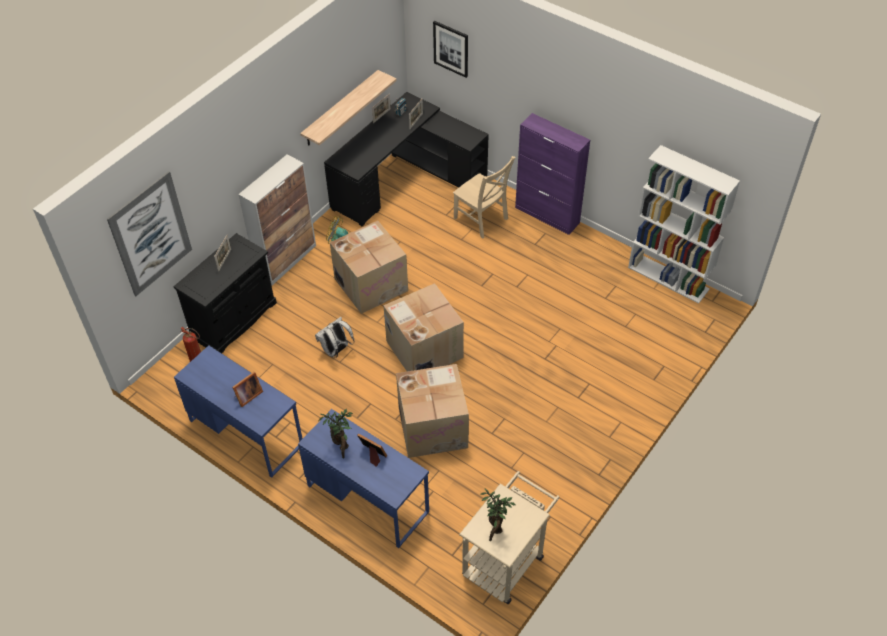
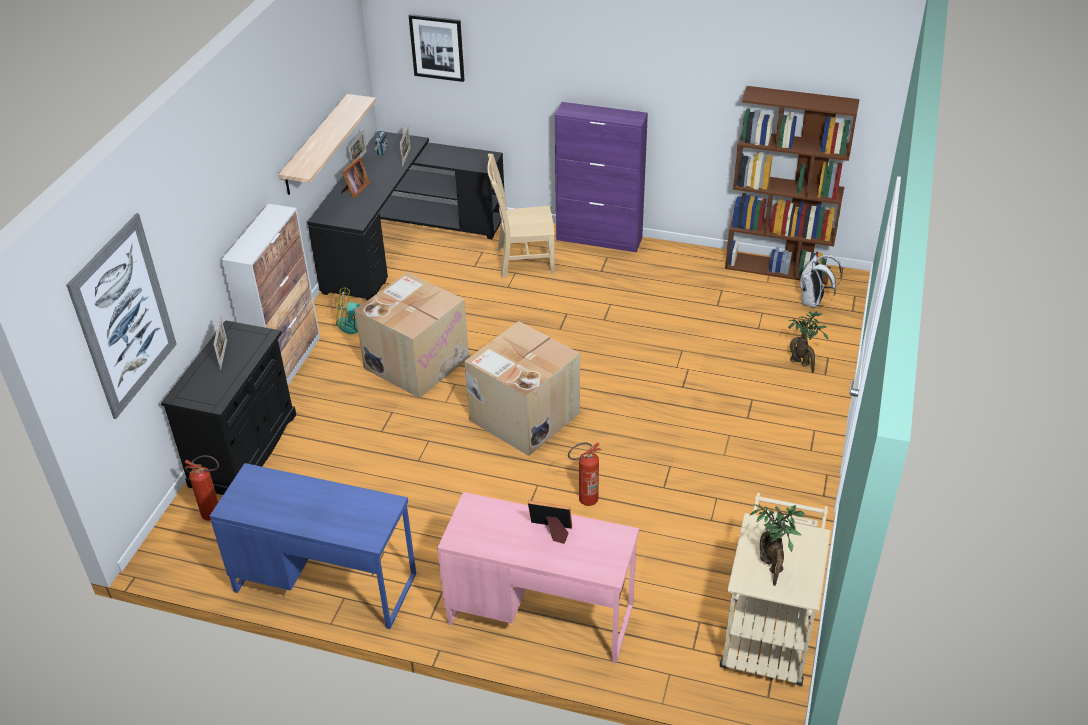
camera: 20 degrees left, 10 degrees down
(247, 396) = (333, 510): picture frame -> picture frame (355, 190)
(336, 350) = (407, 448): white backpack -> white backpack (813, 302)
(341, 446) = (501, 533): potted plant -> potted plant (801, 364)
(367, 498) = (540, 613): blue desk -> pink desk
(433, 426) = (584, 501): cardboard box -> fire extinguisher
(482, 220) = (522, 261): beige chair -> beige chair turned 150 degrees clockwise
(669, 278) = (778, 268): white bookcase -> brown bookcase

